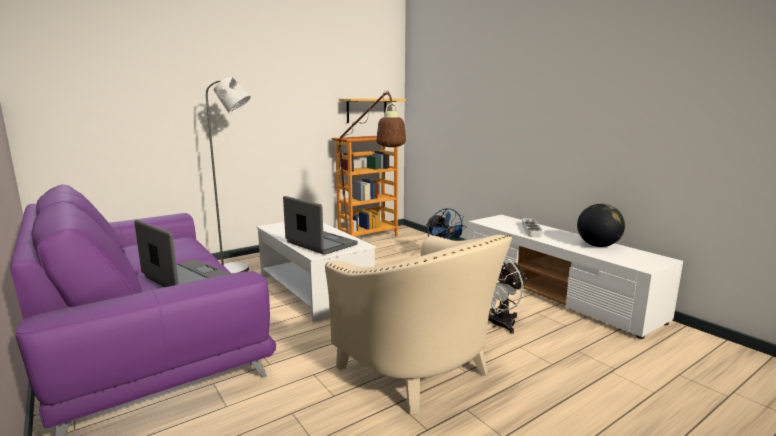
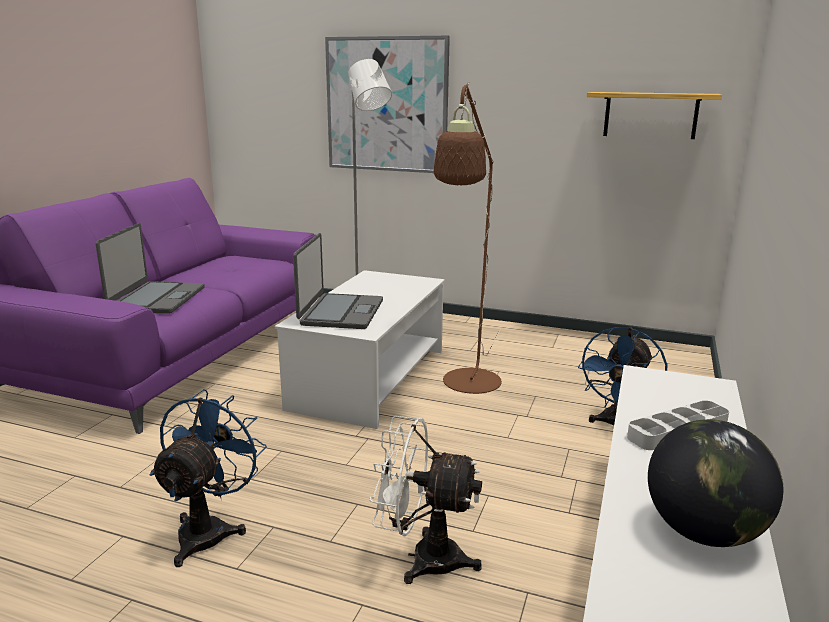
camera: 55 degrees right, 5 degrees up
(210, 110) = (387, 105): none -> picture
(367, 237) = (599, 344): bookcase -> none
(421, 372) = (209, 530): beige armchair -> blue fan

